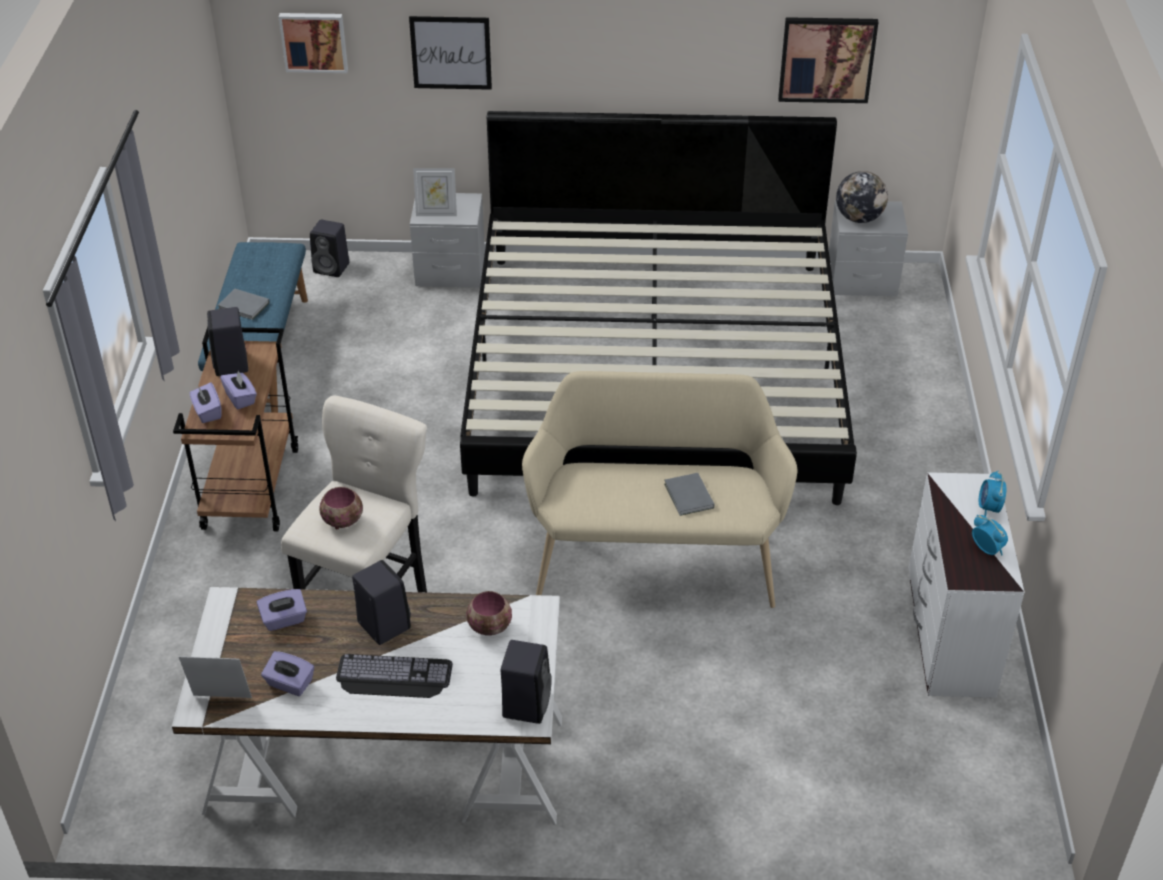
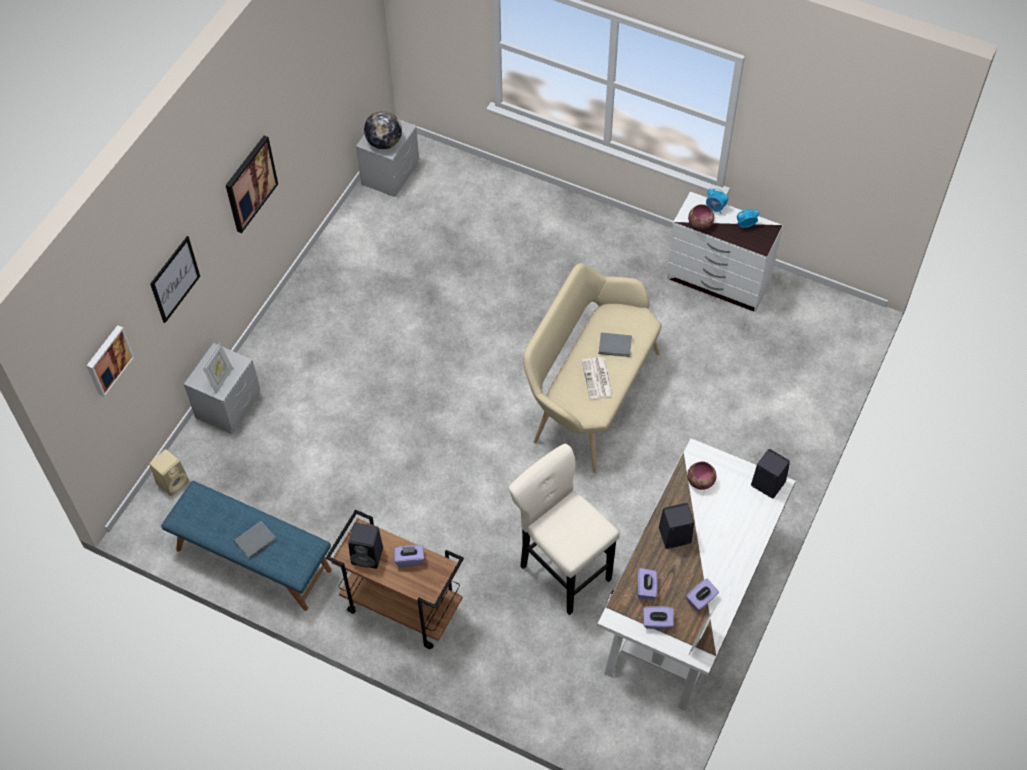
camera: 65 degrees left, 15 degrees up
(207, 412) = (414, 584): purple tissue box -> purple tissue box (657, 622)
(332, 268) = (173, 481): black speaker -> beige speaker
(343, 520) = (575, 530): bowl -> bowl (700, 223)
(392, 677) = (719, 544): keyboard -> none
(622, 495) = (598, 379): none -> newspaper
(655, 371) = (415, 325): bed -> none
(827, 59) = (331, 73): picture -> picture (250, 183)

